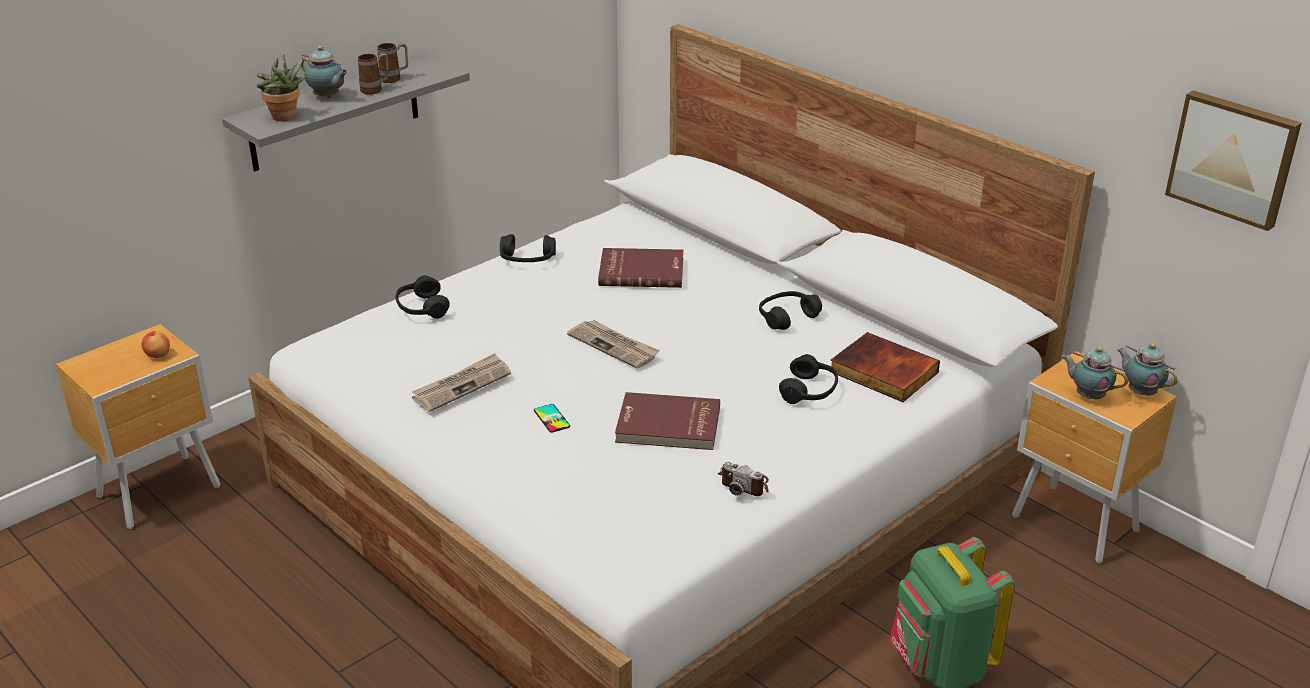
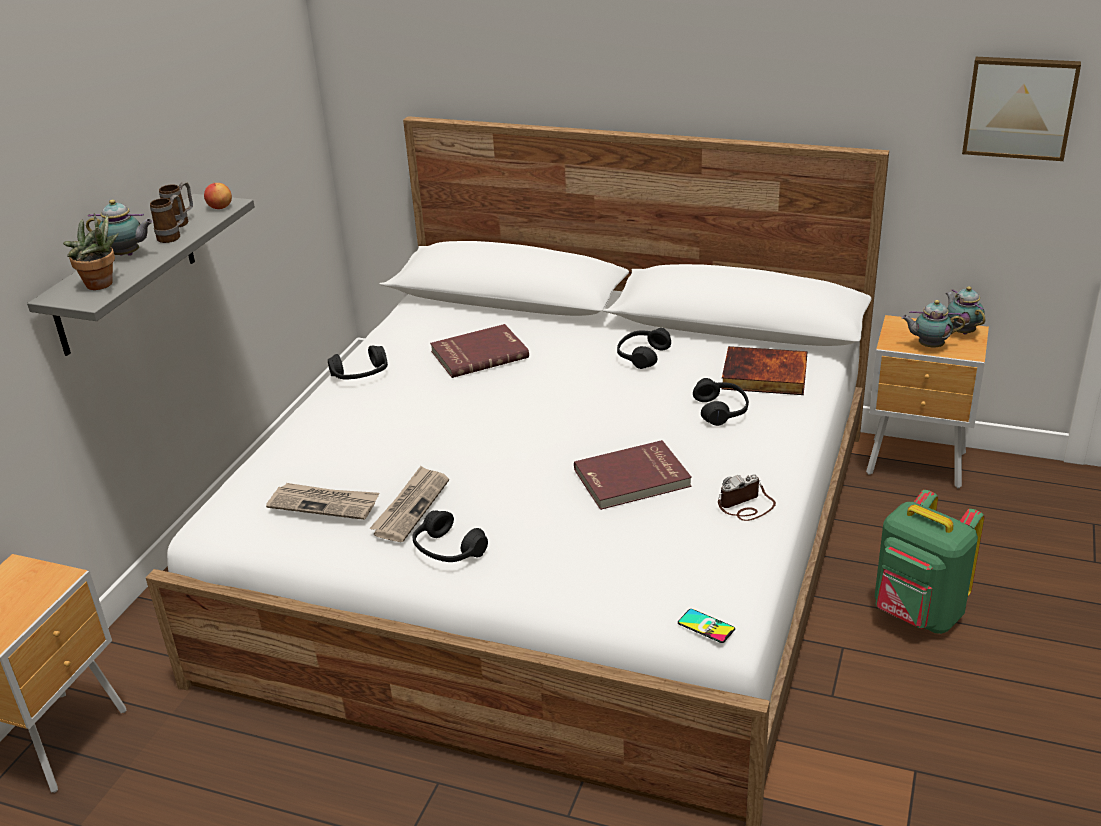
camera: 25 degrees left, 0 degrees up
(158, 355) = (40, 586): apple -> apple (220, 207)
(422, 308) = (299, 449): black headphones -> black headphones (448, 550)
(551, 418) = (522, 508): phone -> phone (706, 626)
(614, 346) = (519, 425): newspaper -> newspaper (324, 503)
(745, 484) = (746, 506): camera -> camera turned 150 degrees clockwise
(1140, 392) = (961, 331): teapot -> teapot turned 45 degrees clockwise

